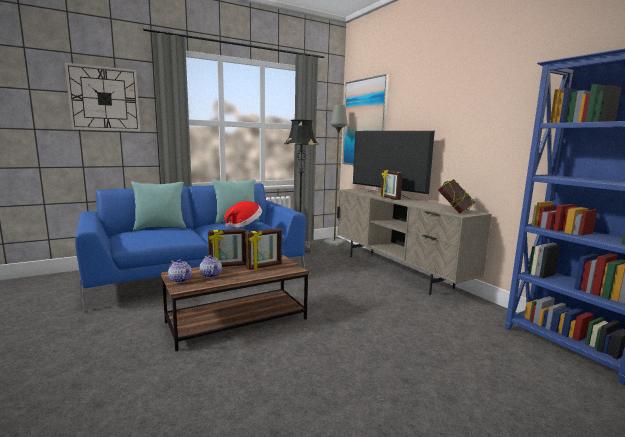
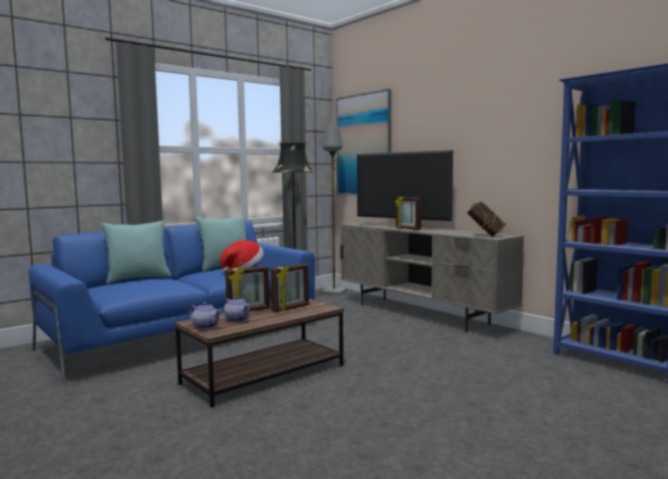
camera: 10 degrees left, 5 degrees down
(104, 99) = (56, 122): wall clock -> none

